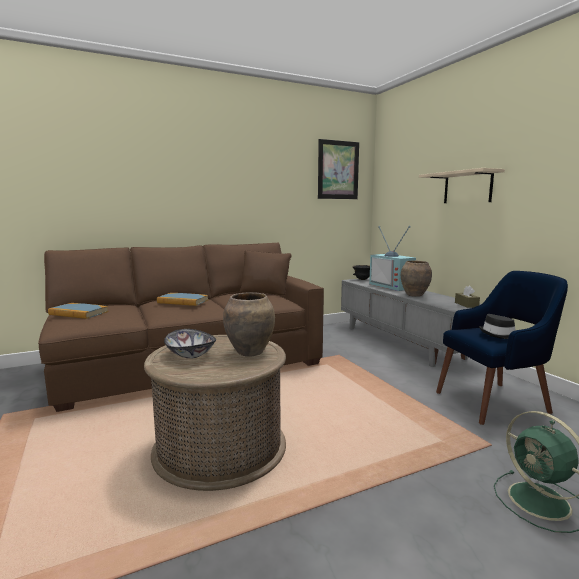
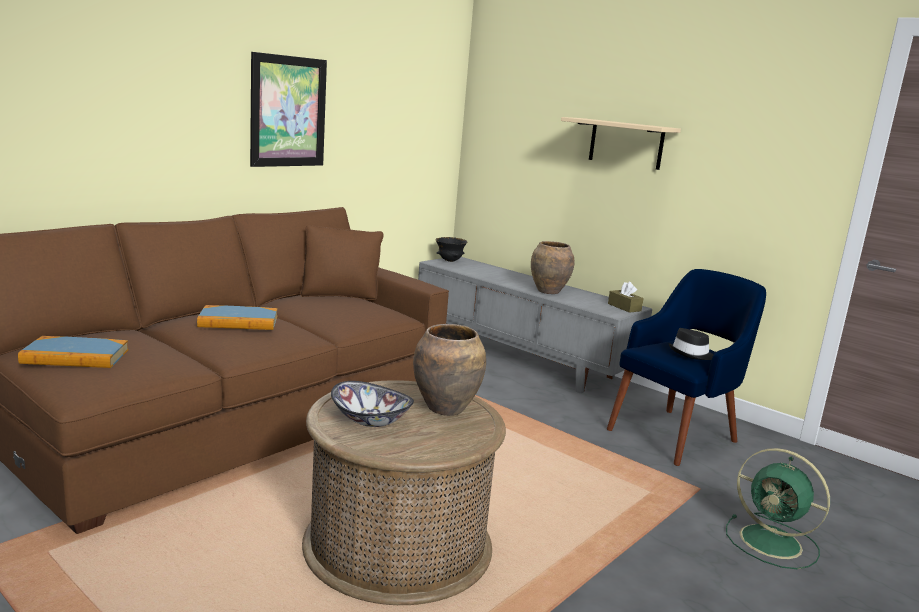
camera: 25 degrees left, 5 degrees up
(338, 170) = (420, 85): picture -> picture (288, 111)
(393, 286) = (505, 274): television -> none

